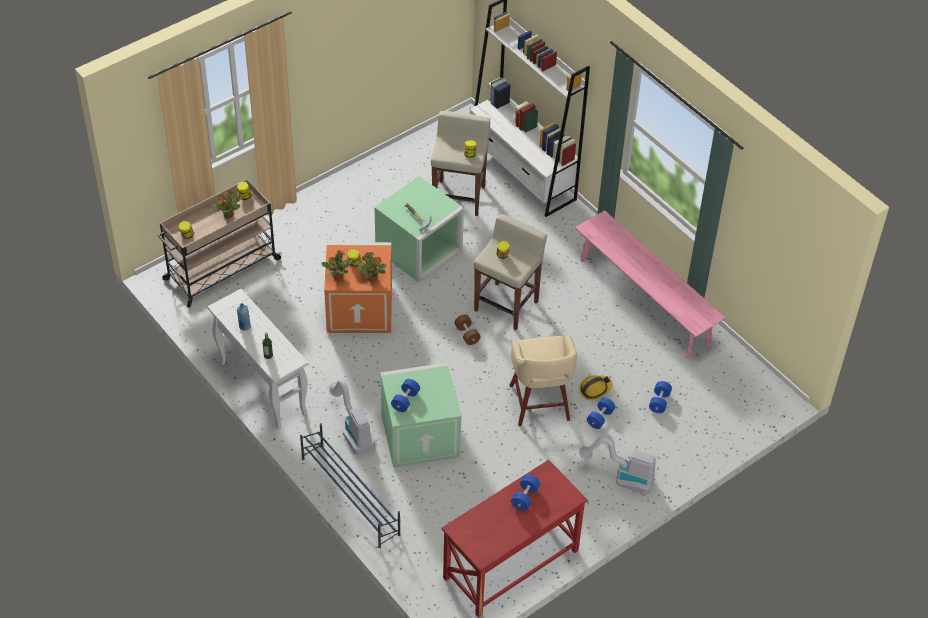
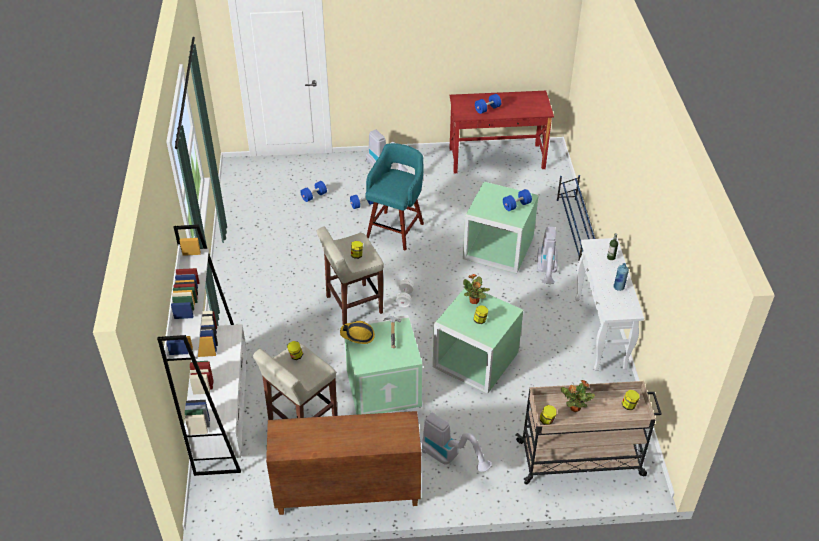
camera: 145 degrees left, 5 degrees down
(323, 224) = (450, 458): none -> vacuum cleaner
(337, 277) = (504, 315): potted plant -> none
(360, 307) = (474, 359): orange storage box -> green storage box
(381, 168) = (347, 493): none -> brown cabinet
(467, 334) = (404, 298): brown dumbbell -> white dumbbell
(539, 404) = (396, 229): beige stool -> turquoise stool
(595, 389) = (348, 221): hard hat -> hard hat (358, 335)
(644, 301) = (248, 259): pink bench -> none

